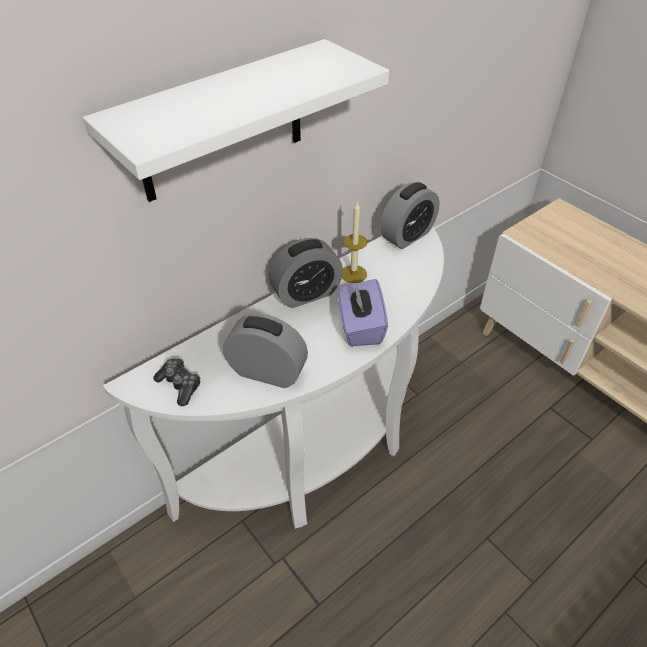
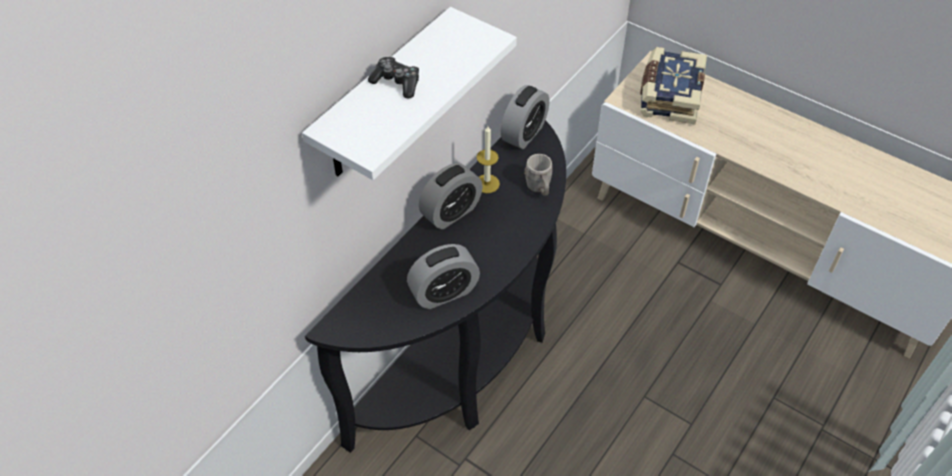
camera: 15 degrees left, 5 degrees up
(180, 385) = (373, 320): game controller -> game controller (397, 83)
(267, 372) = (444, 292): alarm clock -> alarm clock turned 150 degrees clockwise
(318, 456) = (469, 358): white console table -> black console table
(360, 327) = (509, 235): purple tissue box -> none
(407, 288) = (539, 188): none -> grey mug
(570, 238) = (669, 96): none -> book

